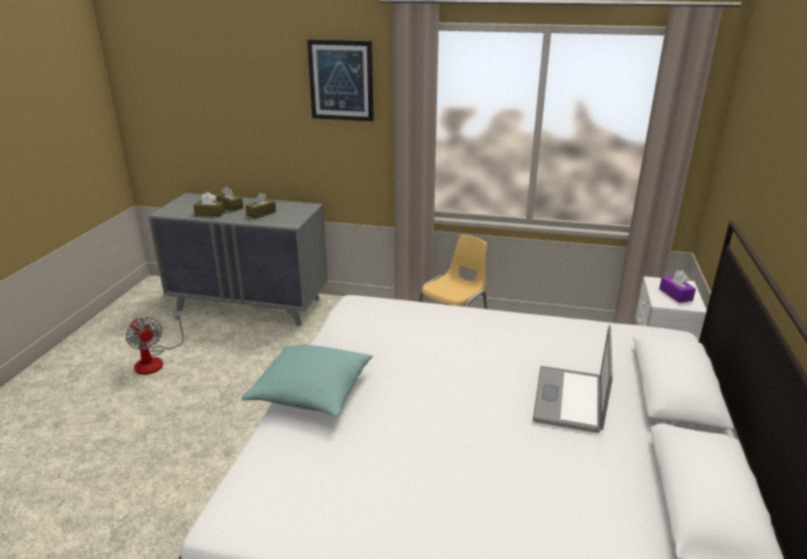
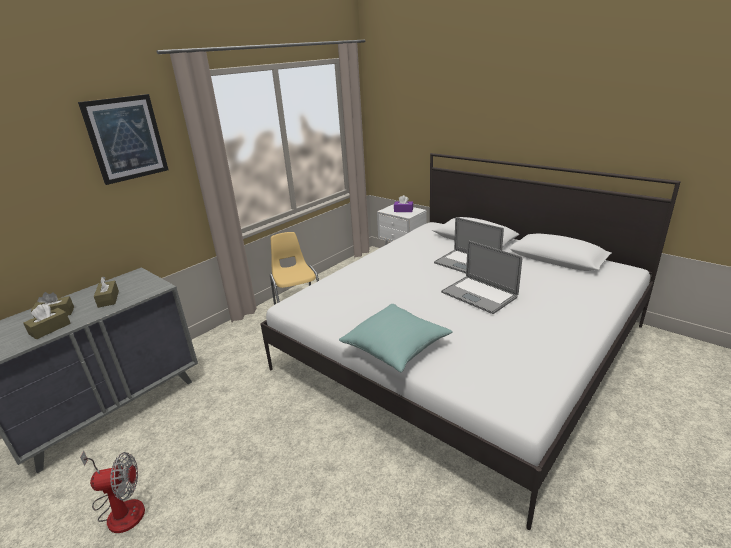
camera: 60 degrees left, 0 degrees up
(478, 429) = (479, 294): none -> laptop

